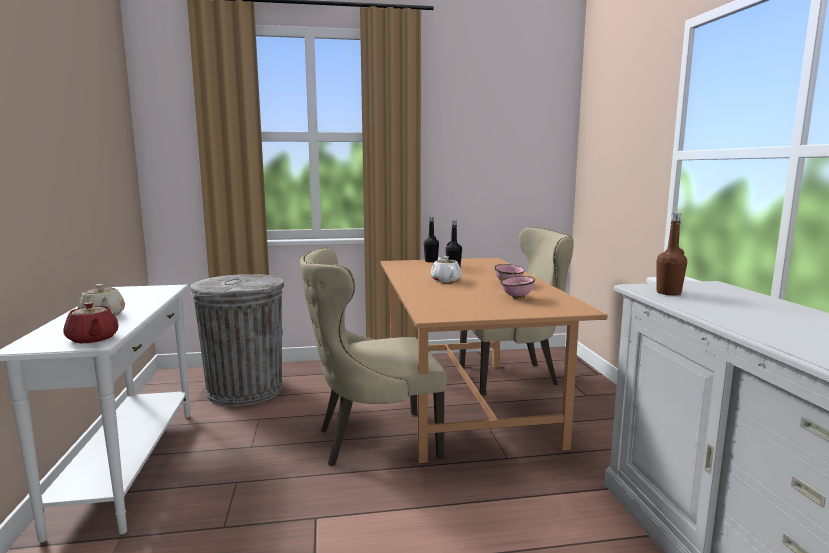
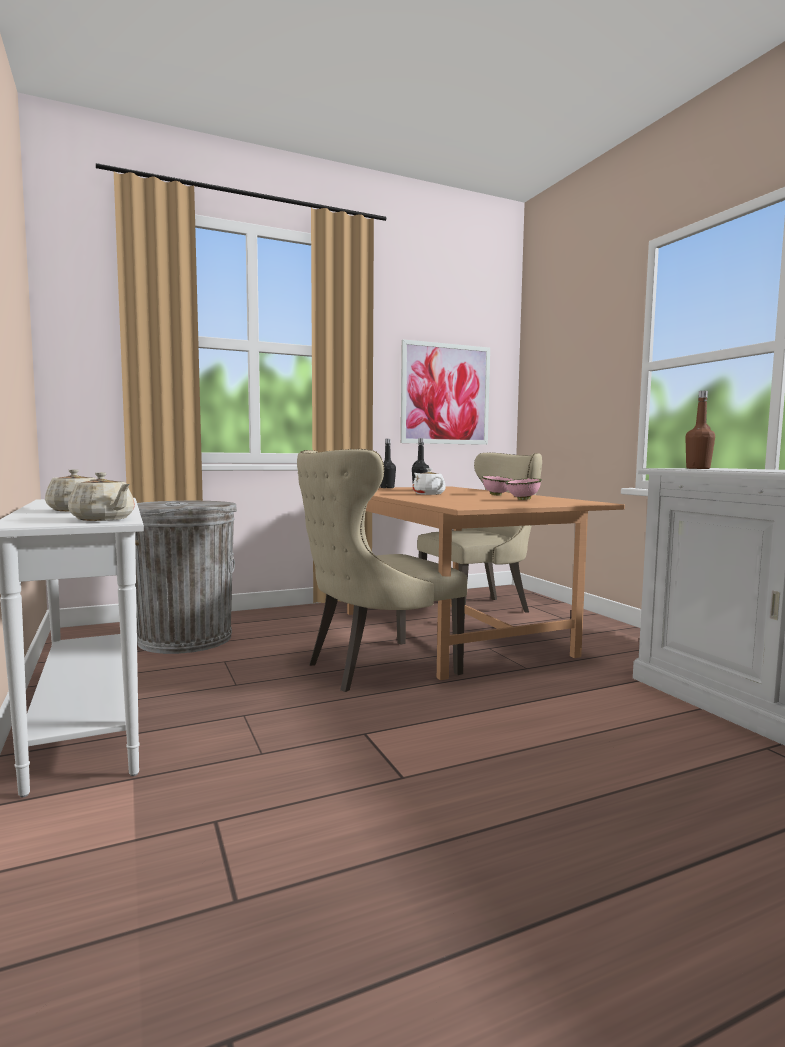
camera: 15 degrees left, 5 degrees down
(93, 339) = (103, 519): red teapot -> beige teapot
(497, 169) = (445, 394): none -> picture

